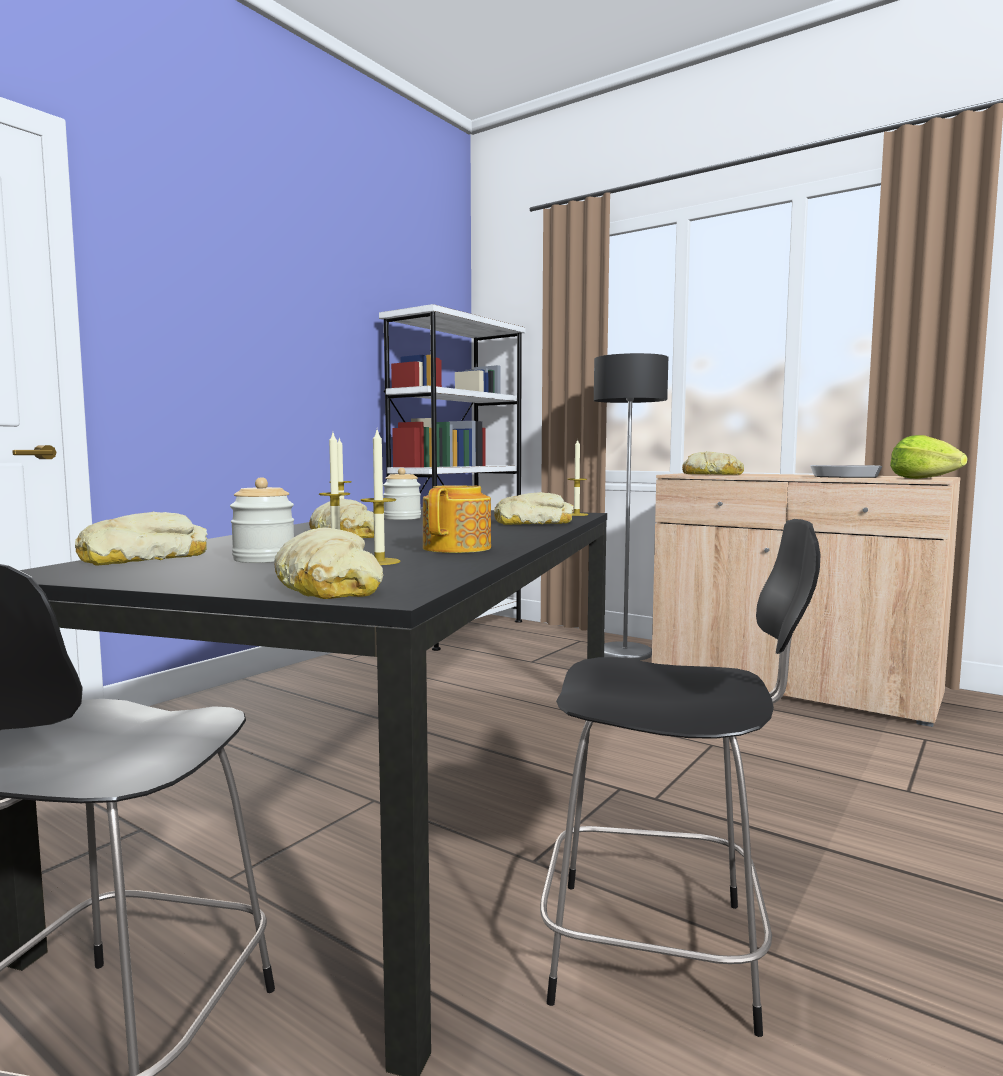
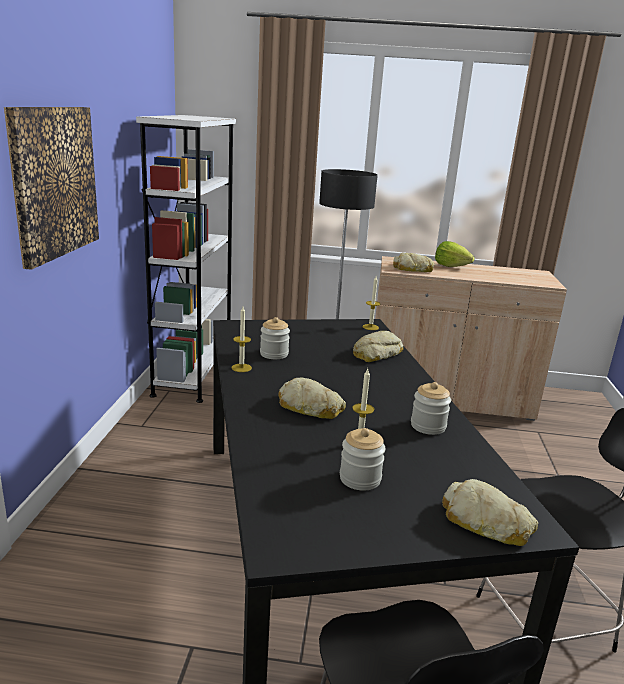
camera: 30 degrees left, 15 degrees up
(144, 557) = (278, 496): bread -> none
(235, 347) = (54, 182): none -> picture
(379, 562) = (433, 467): candle -> none
(458, 548) = (428, 426): teapot -> jar
(847, 476) = (499, 276): frying pan -> none
(923, 478) = (547, 283): lettuce -> lettuce (451, 266)

